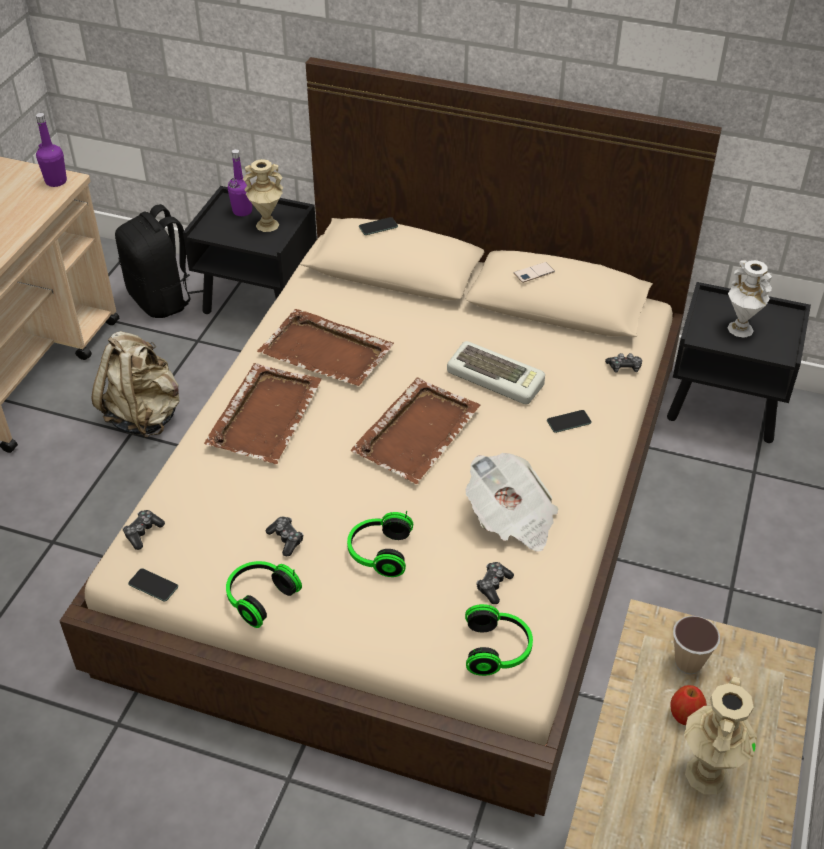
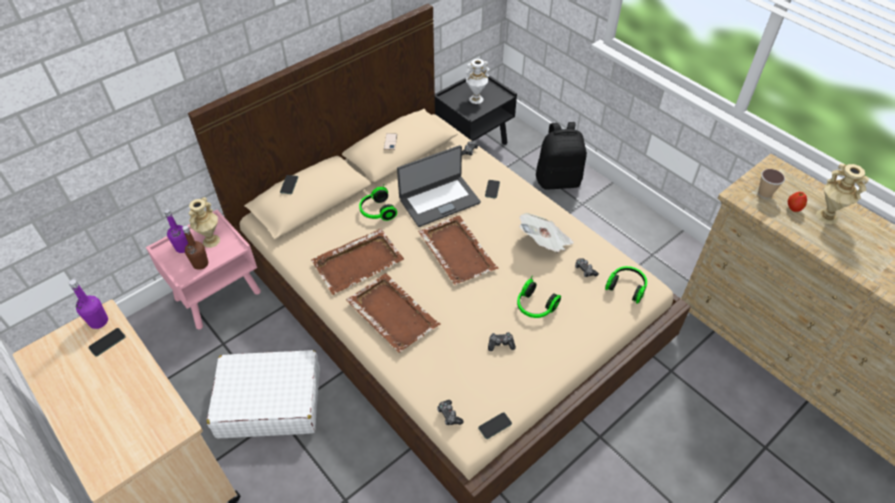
camera: 60 degrees left, 5 degrees up
(34, 198) = (107, 342): none -> phone
(144, 415) = (269, 402): beige backpack -> white suitcase
(162, 299) = (162, 347): black backpack -> black backpack (558, 180)
(229, 234) = (200, 264): none -> brown bottle
(259, 598) = (536, 375): headphones -> headphones (376, 211)
(260, 303) = (219, 295): black nightstand -> pink nightstand
(497, 378) = (439, 200): keyboard -> laptop

